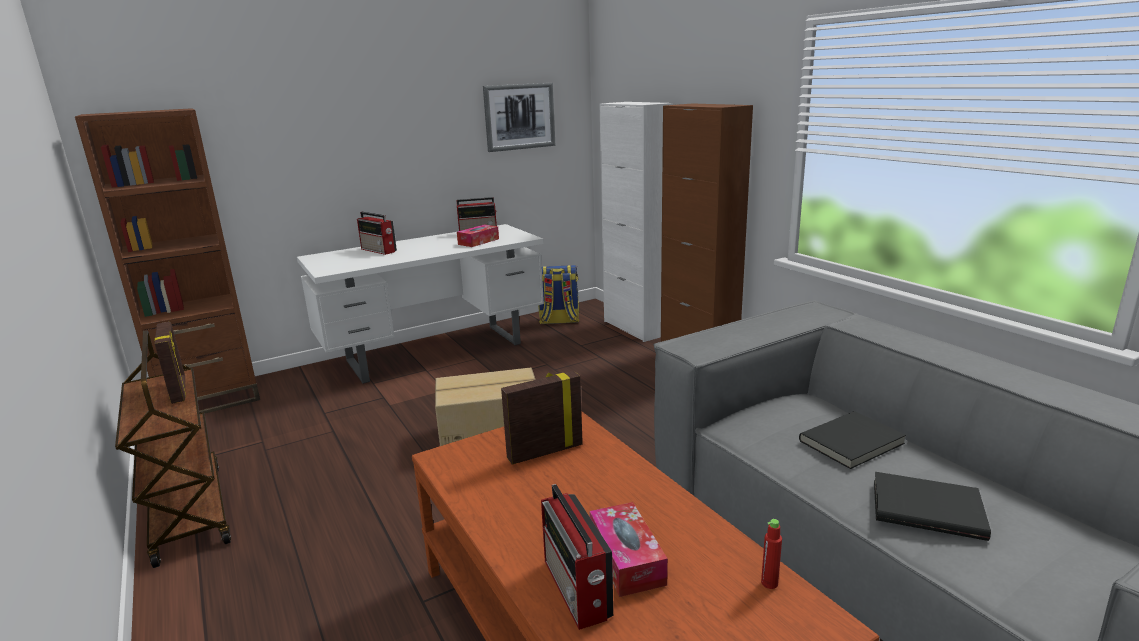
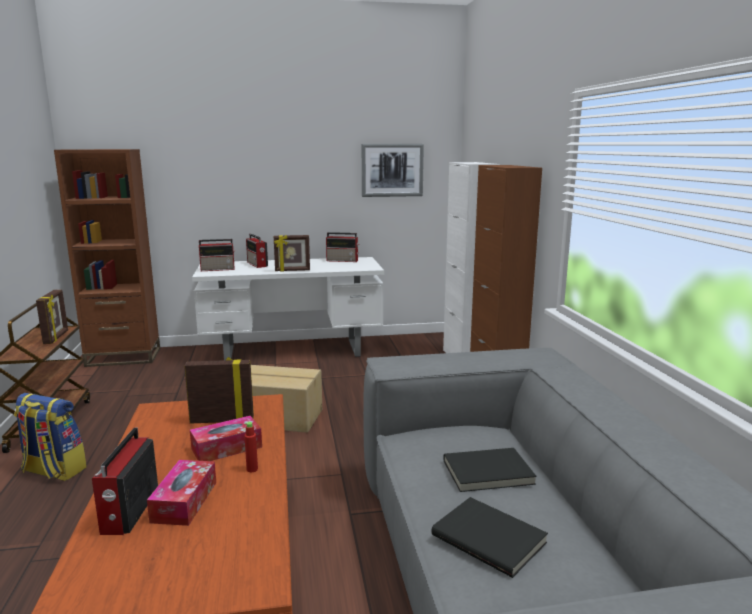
camera: 20 degrees right, 5 degrees down
(336, 263) = (218, 269): none -> radio
(436, 252) = (292, 270): none -> picture frame
(478, 241) = (333, 267): tissue box -> tissue box (226, 448)
(559, 321) = (406, 344): backpack -> backpack (53, 471)
(769, 583) = (259, 545): red bottle -> red bottle (252, 469)

